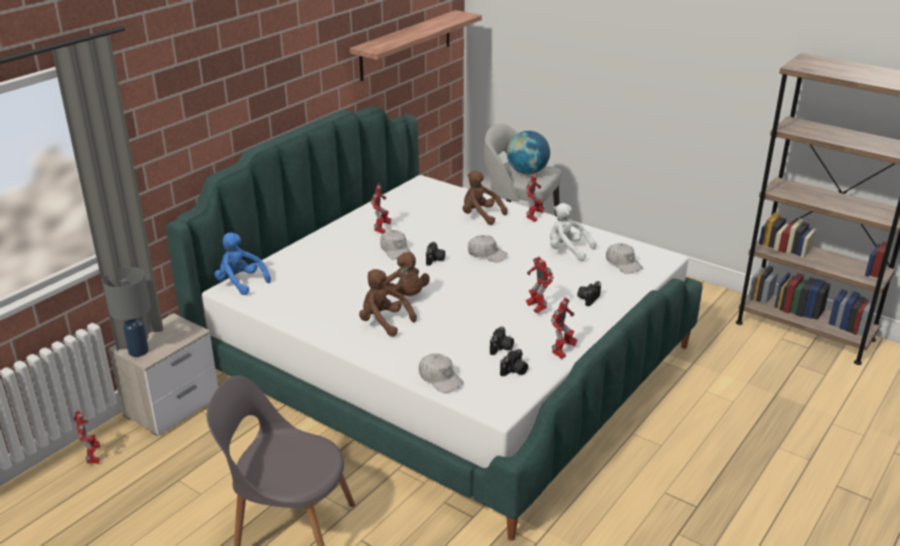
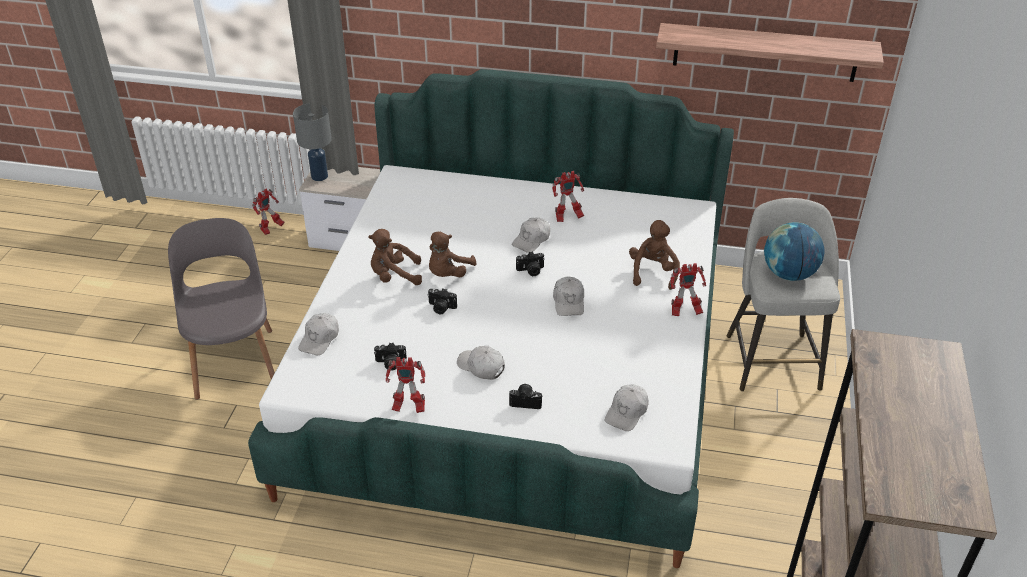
camera: 65 degrees right, 10 degrees up
(240, 283) = (410, 177): blue plush toy -> none
(384, 322) = (394, 276): brown plush toy -> brown plush toy turned 105 degrees counterclockwise
(514, 371) = (355, 383): camera -> camera (441, 308)
(536, 308) = (481, 367): toy robot -> white cap
(567, 250) = (623, 359): white plush toy -> none

